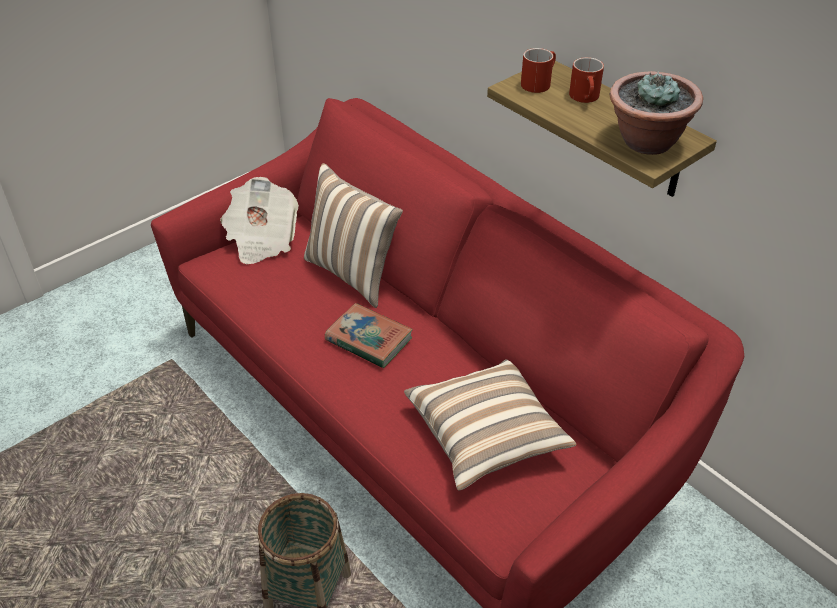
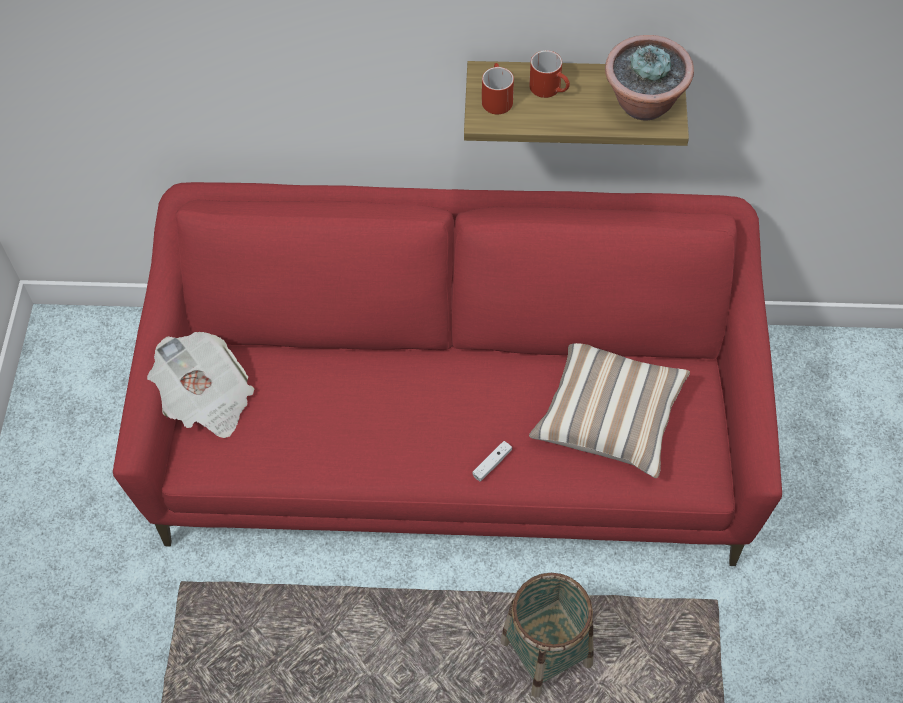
camera: 45 degrees left, 15 degrees up
(353, 273) = (334, 364): pillow -> none
(368, 396) = (492, 463): none -> white game controller
(369, 339) = (429, 415): book -> none

